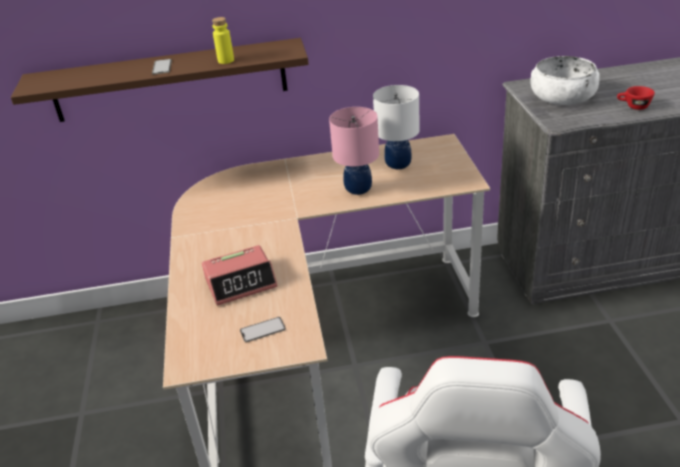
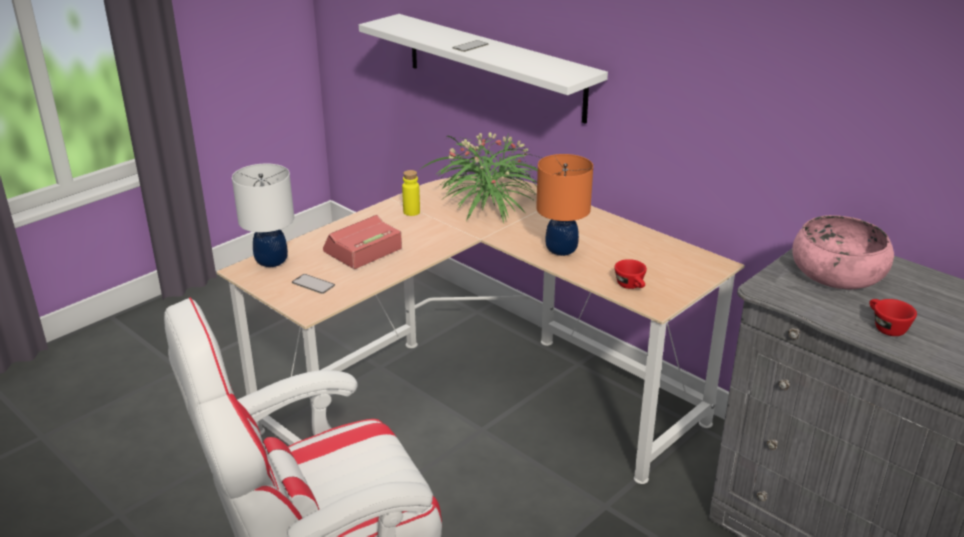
camera: 50 degrees right, 5 degrees down
(169, 80) = (494, 66): brown shelf -> white shelf
(226, 60) = (514, 62): yellow bottle -> yellow bottle (411, 212)
(241, 282) = (362, 251): alarm clock -> alarm clock turned 105 degrees clockwise
(247, 194) = (488, 202): none -> potted plant
(359, 190) = (562, 251): pink table lamp -> orange table lamp
(398, 166) = (632, 256): white table lamp -> white table lamp (270, 263)
(436, 181) = (632, 286): none -> red cup
(562, 96) = (837, 274): white bowl -> pink bowl

